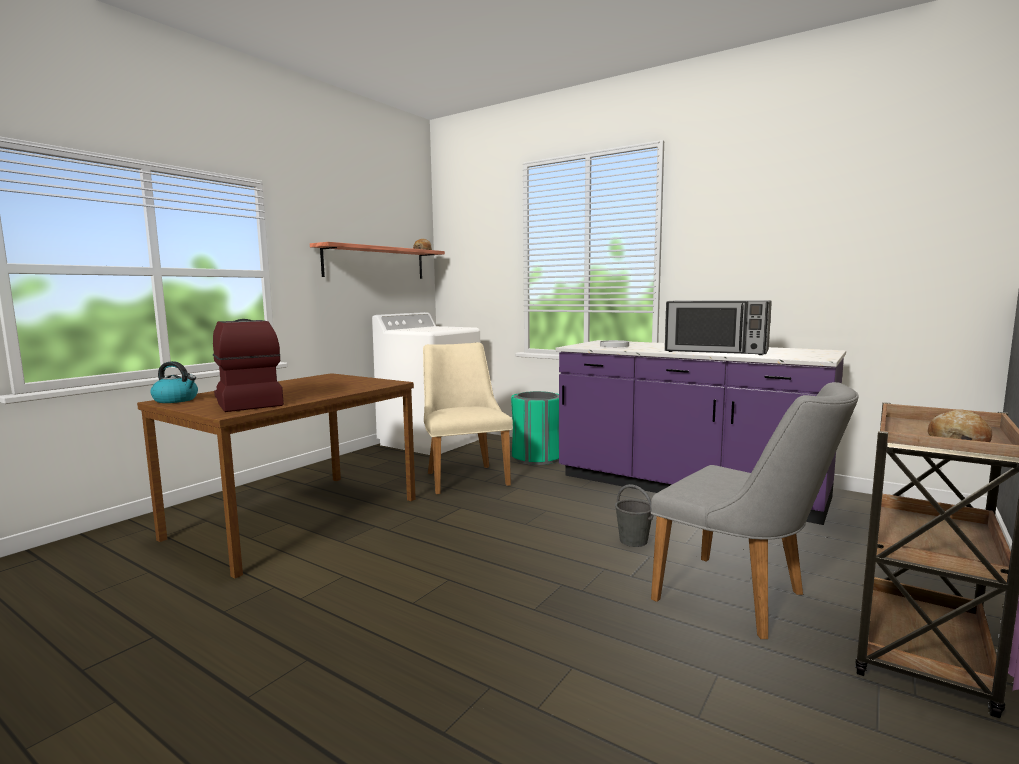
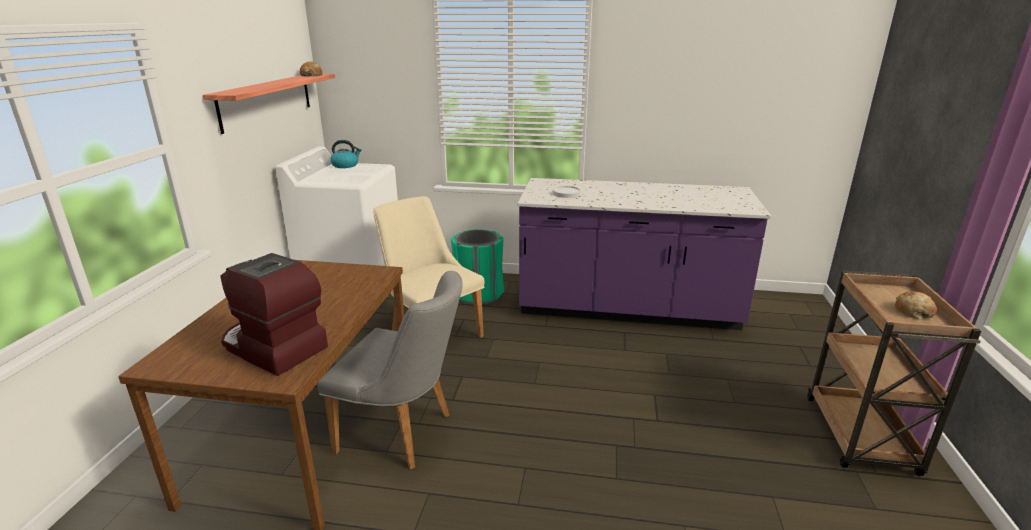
camera: 25 degrees left, 15 degrees up
(176, 400) = (169, 360): kettle -> kettle (346, 165)
(634, 541) = (632, 381): grey bucket -> none
(716, 351) = (665, 201): microwave -> none
(743, 600) = (742, 422): grey chair -> grey chair (404, 433)

